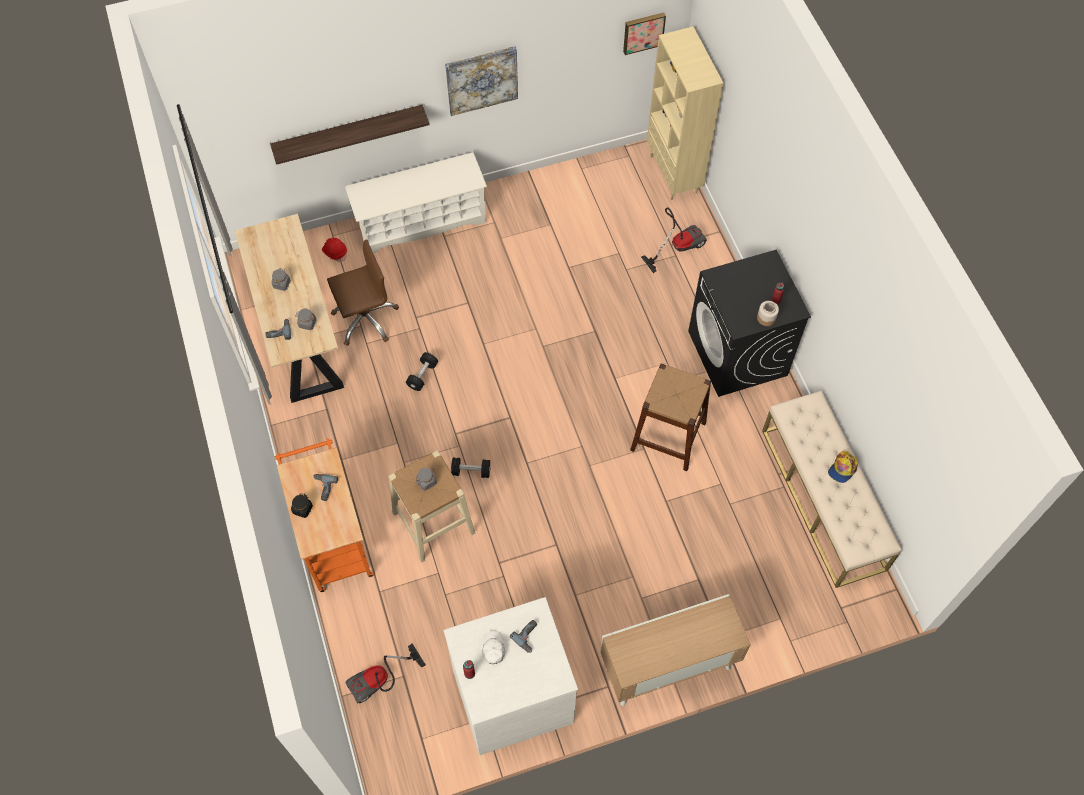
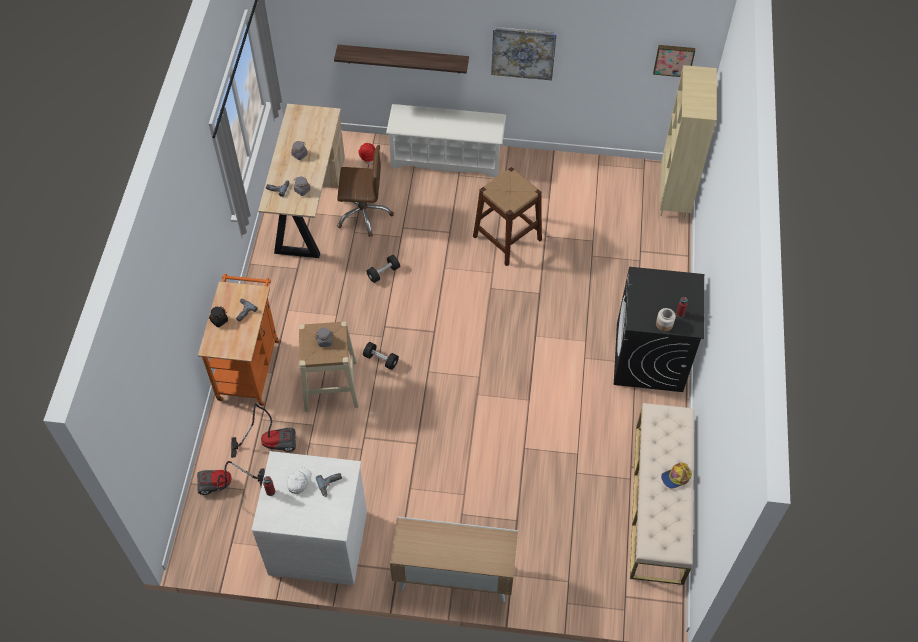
camera: 25 degrees right, 5 degrees down
(668, 436) = (554, 398): brown stool -> brown stool (507, 238)
(677, 246) = (645, 254): vacuum cleaner -> vacuum cleaner (270, 442)

